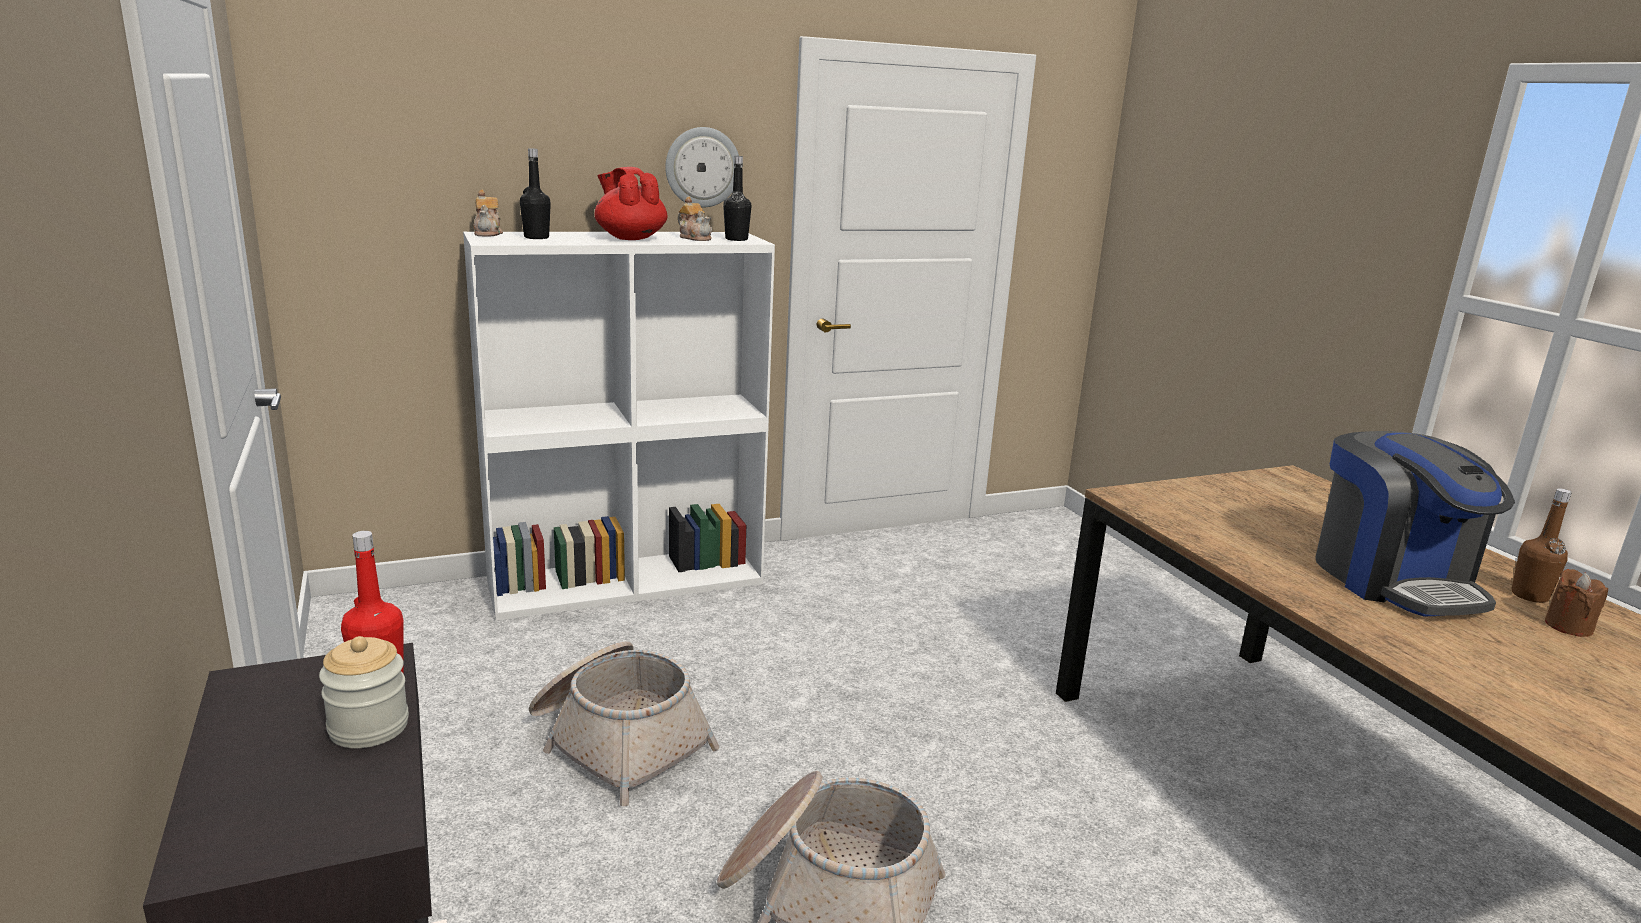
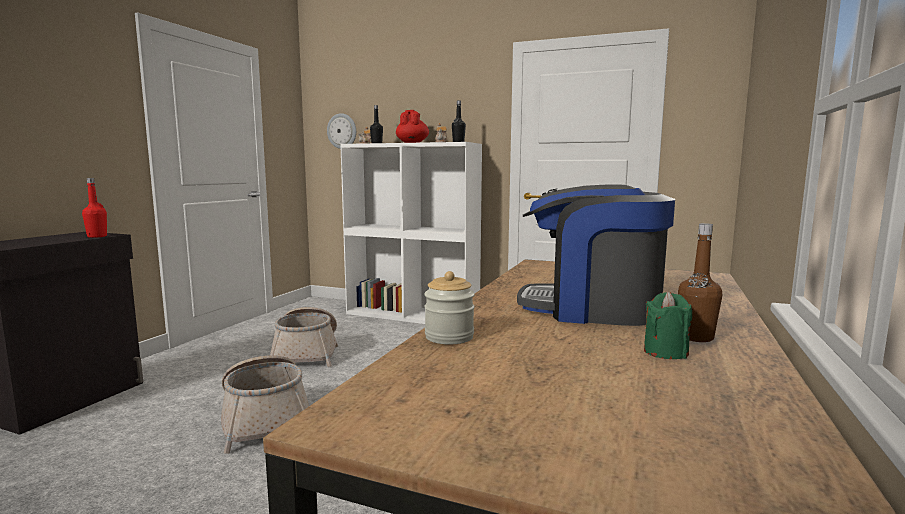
camera: 45 degrees right, 10 degrees down
(369, 727) = (65, 240): jar -> jar (449, 337)
(702, 167) = (463, 113): wall clock -> wall clock (342, 131)
(1393, 580) = (592, 309): coffee machine -> coffee machine turned 75 degrees clockwise
(1568, 626) = (665, 352): brown candle -> green candle

